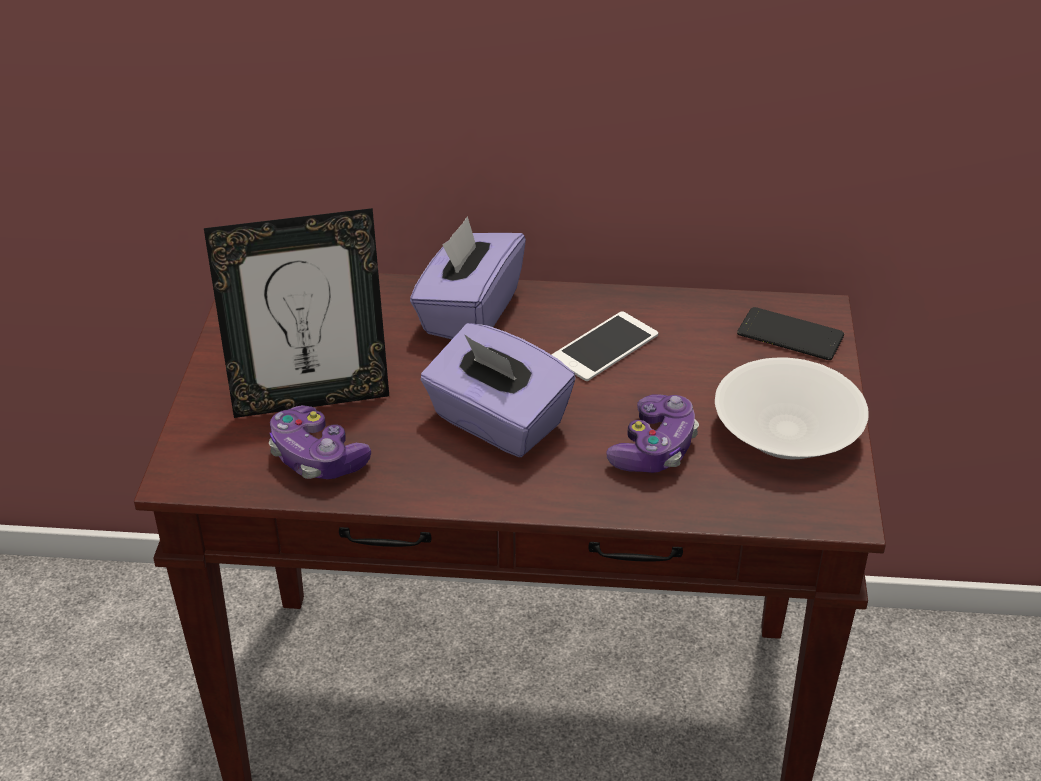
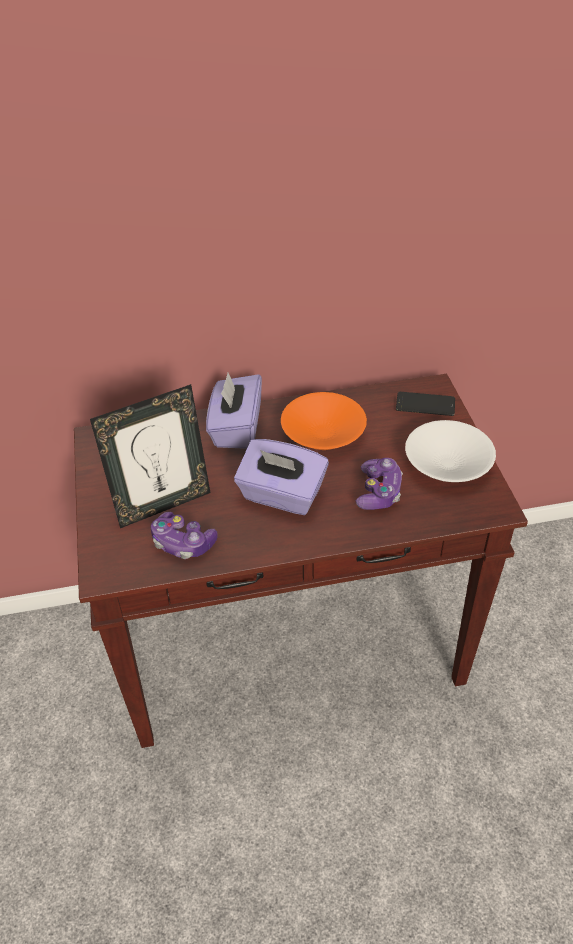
camera: 15 degrees left, 5 degrees up
(604, 347) = (324, 434): phone -> orange bowl

